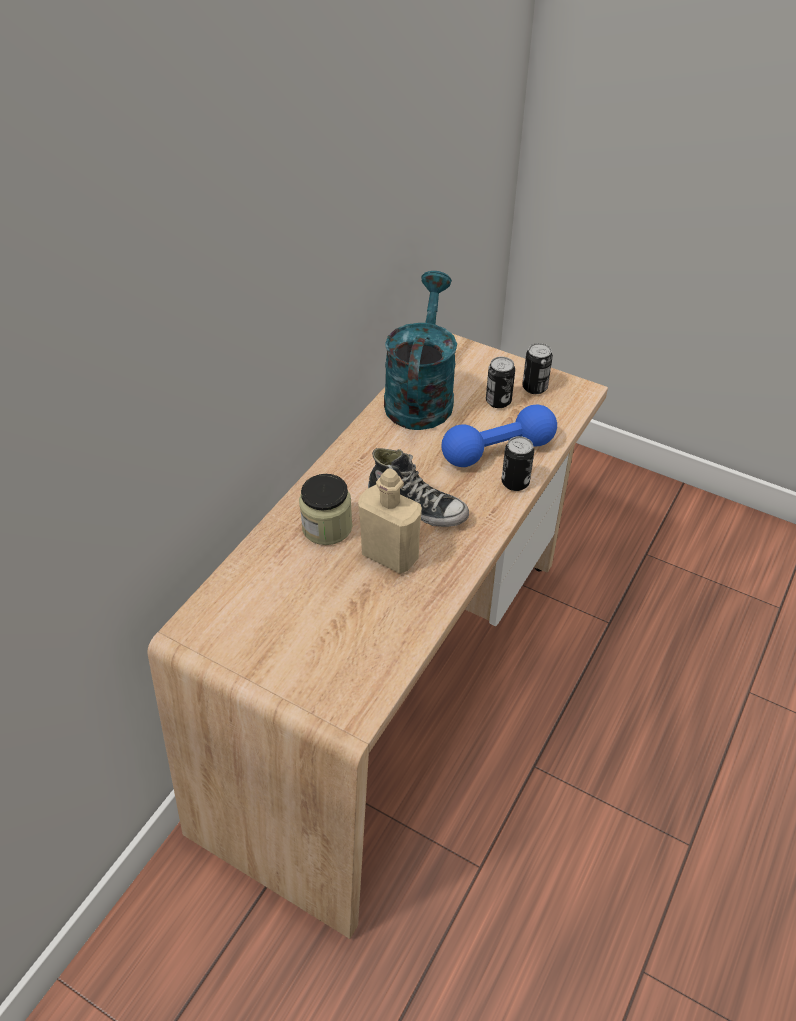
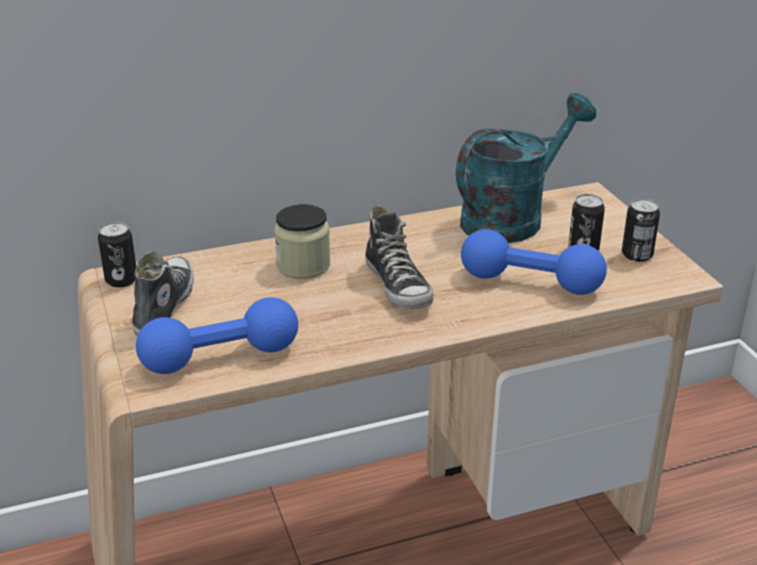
camera: 40 degrees right, 15 degrees down
(270, 634) = (163, 307): none -> shoe
(373, 651) = (220, 357): none -> blue dumbbell
(390, 555) = (326, 306): beige bottle -> none
(515, 482) = (514, 311): can -> can (121, 280)

